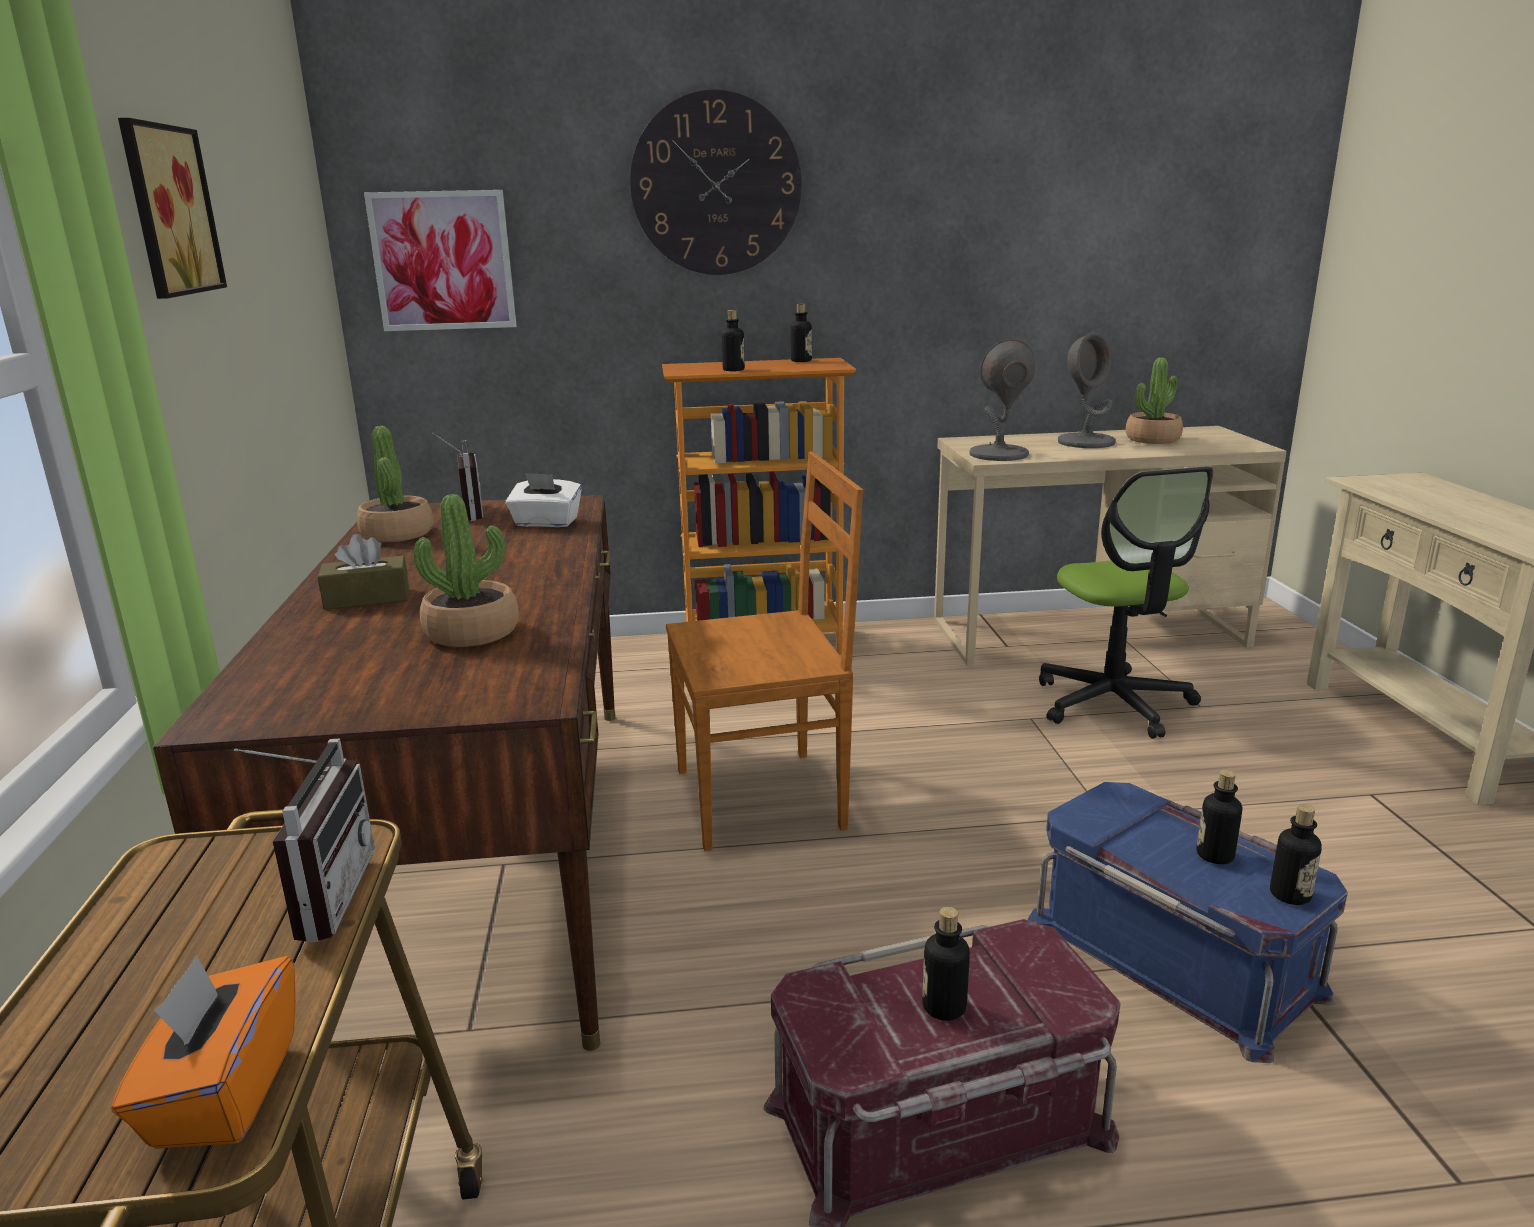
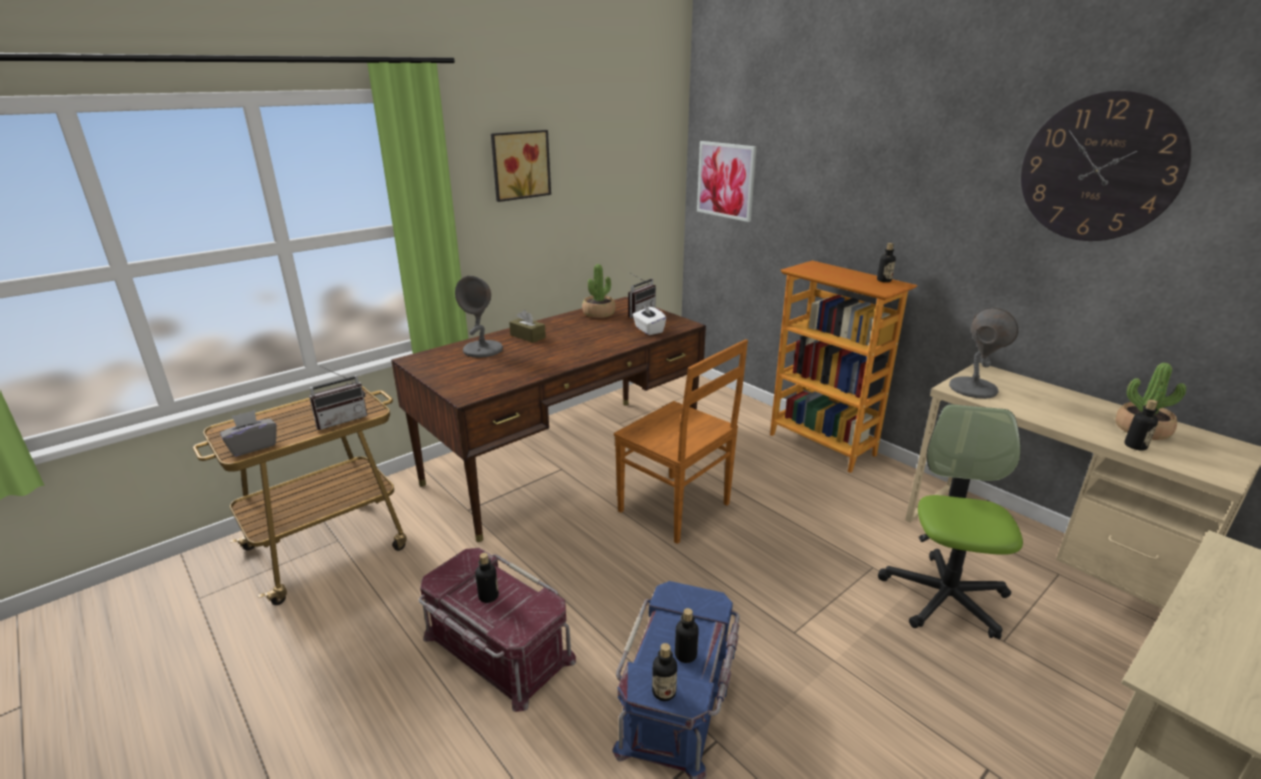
camera: 55 degrees right, 5 degrees up
(224, 1092) = (253, 446): orange tissue box -> grey tissue box
(472, 632) = (514, 364): potted plant -> none
(716, 184) = (864, 157): wall clock -> wall clock (1100, 168)
(733, 370) = (824, 276): bottle -> bottle (1135, 446)
(1086, 442) = (1073, 408): grey table lamp -> grey table lamp (483, 350)
(1113, 703) = (944, 597): office chair -> office chair turned 150 degrees clockwise

